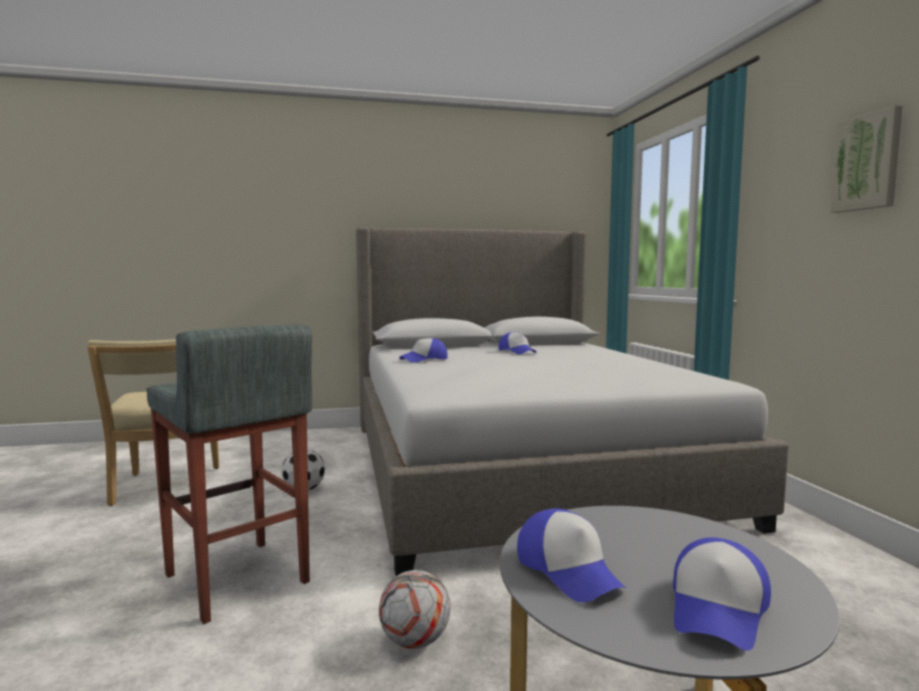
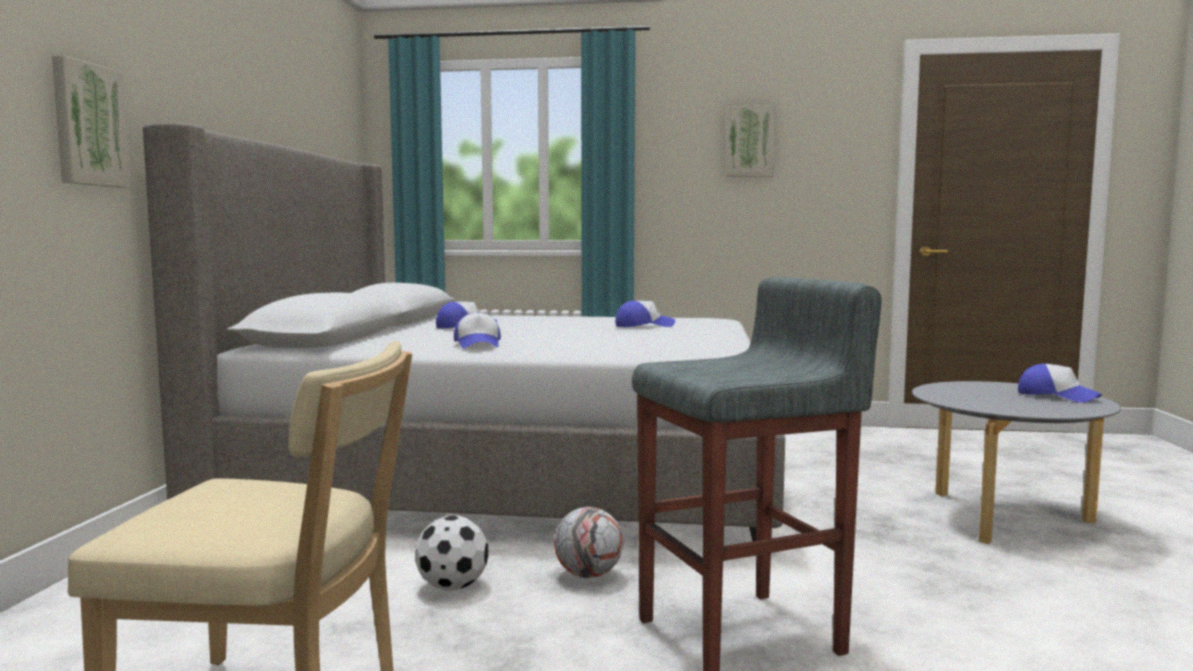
camera: 70 degrees left, 0 degrees up
(326, 233) = (88, 125): none -> picture
(415, 641) = (886, 558): football -> football (588, 574)
(569, 570) = (1023, 407): cap -> cap (644, 326)

